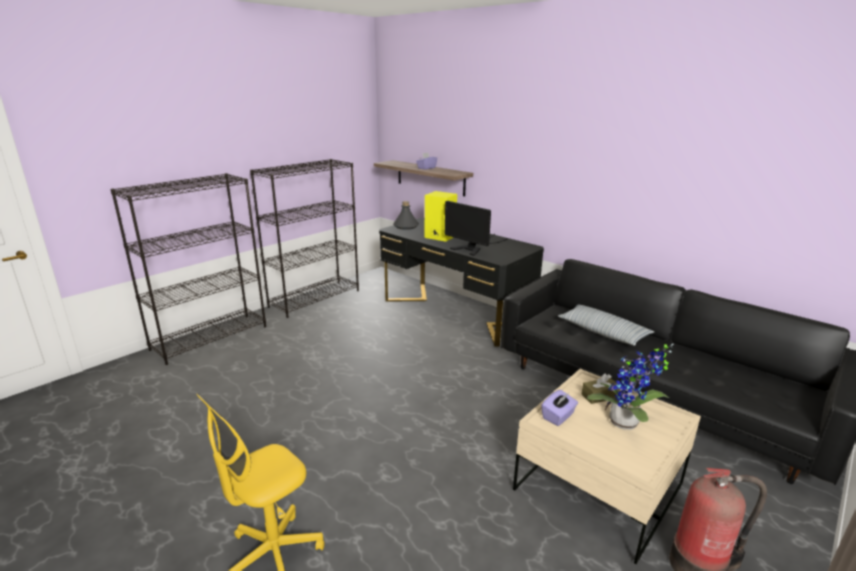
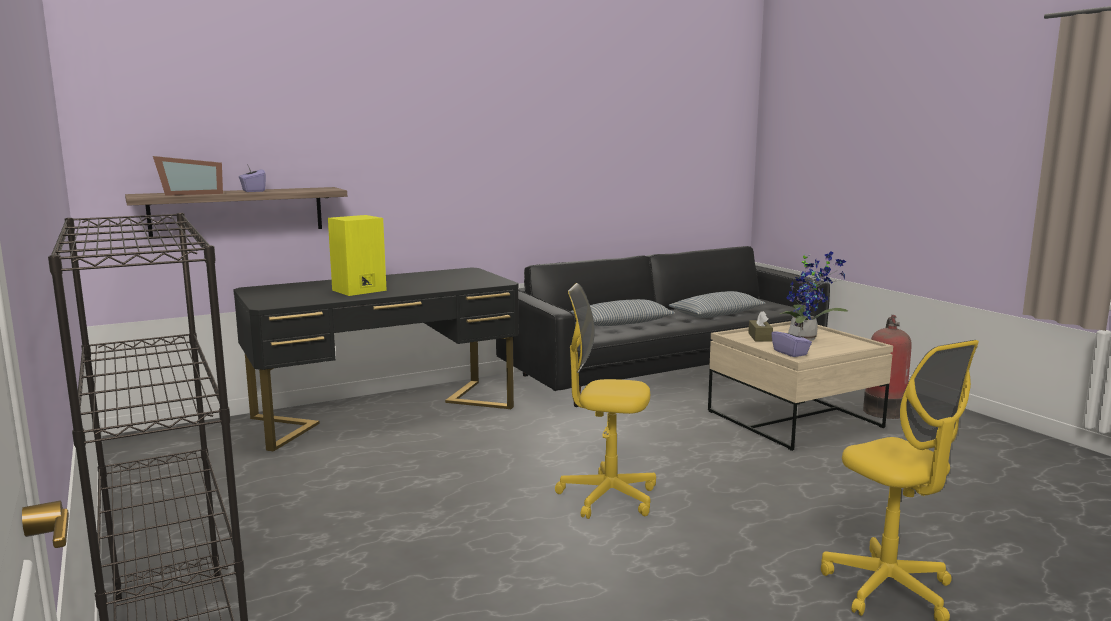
camera: 70 degrees left, 10 degrees down
(315, 298) = (152, 511): black bookcase -> none
(375, 407) = (607, 497): none -> yellow office chair
(401, 165) = (191, 194): none -> picture frame
(406, 226) = (270, 297): grey bottle -> none
(473, 248) = (436, 285): monitor -> none
(698, 372) = (716, 314): none -> pillow

